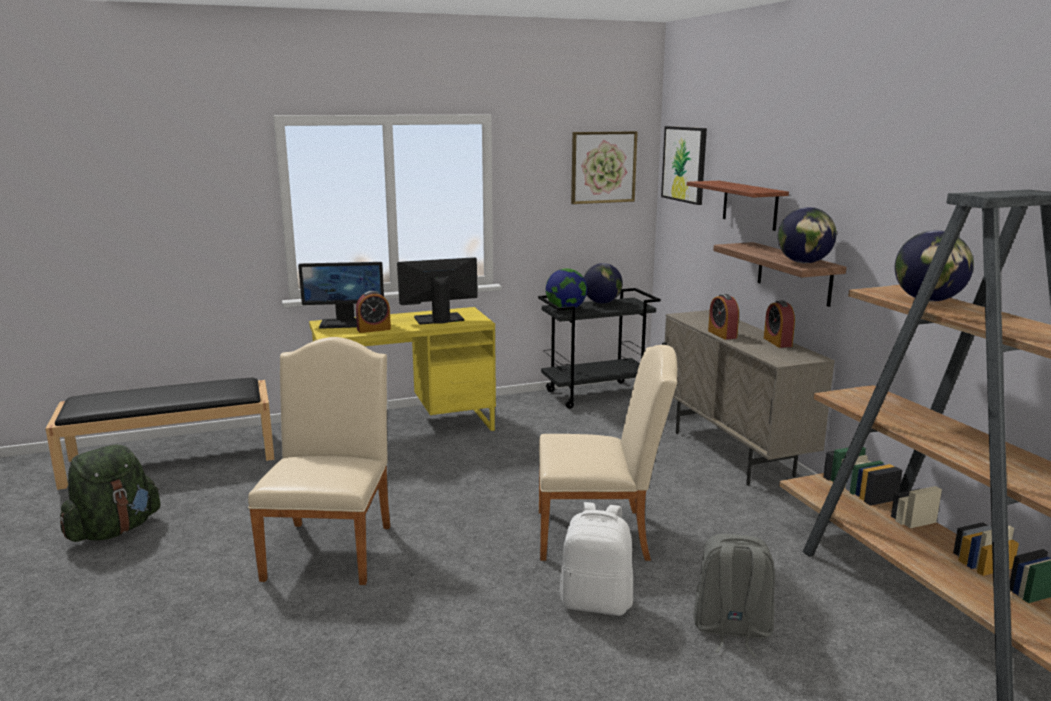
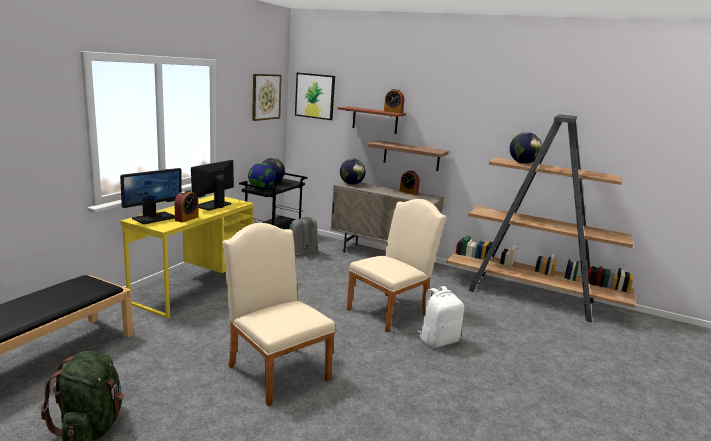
camera: 45 degrees left, 0 degrees up
(722, 334) = (380, 192): alarm clock -> alarm clock (393, 112)
(731, 630) = (495, 330): grey backpack -> grey backpack (303, 254)
(803, 263) = (431, 150): globe -> globe (351, 184)

